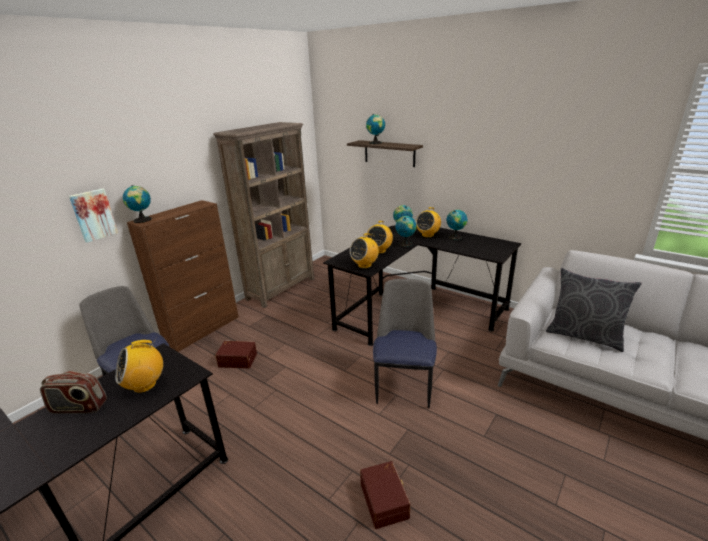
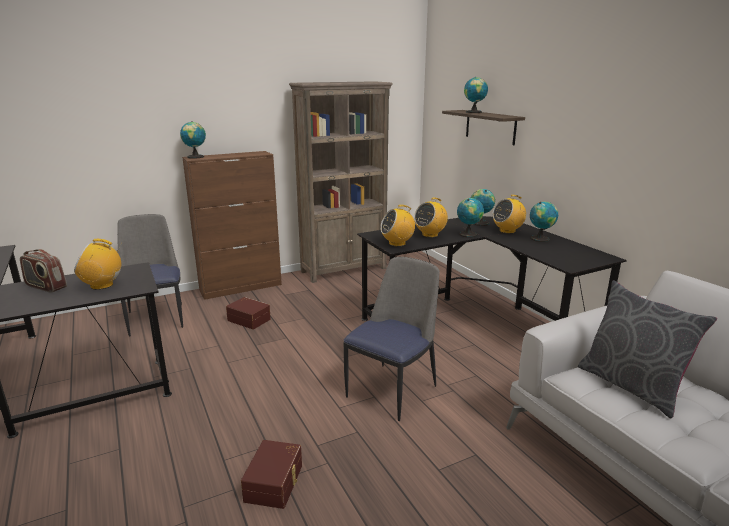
camera: 25 degrees right, 5 degrees down
(93, 215) = (153, 144): picture -> none

